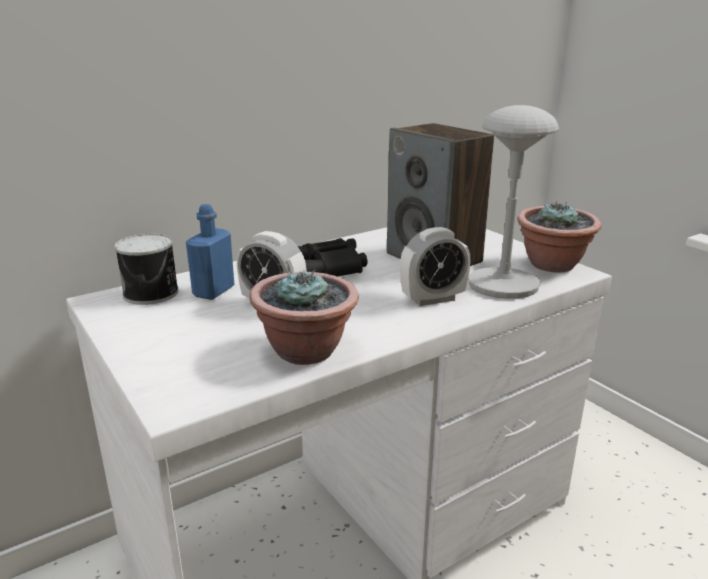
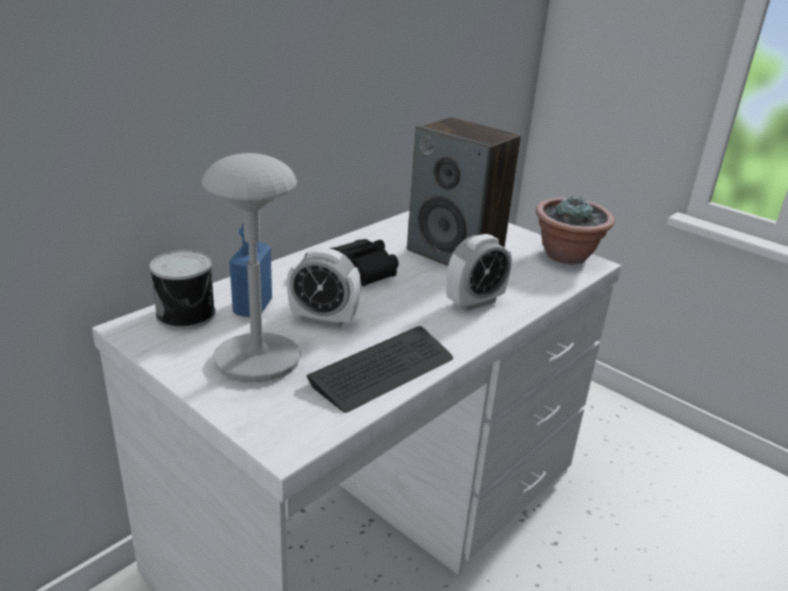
camera: 15 degrees left, 5 degrees up
(306, 350) = (383, 370): potted plant -> keyboard
(503, 286) = (532, 282): grey table lamp -> grey table lamp (258, 360)

